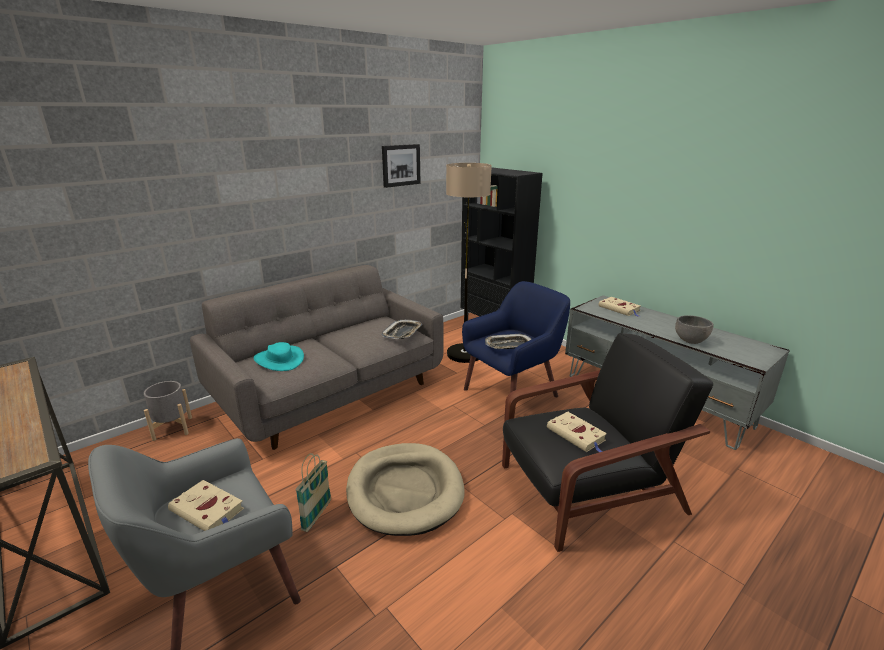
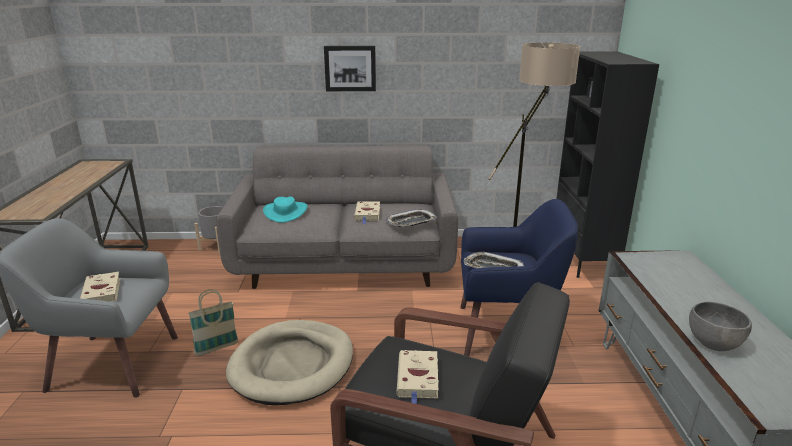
camera: 40 degrees right, 0 degrees up
(400, 165) = (489, 41): picture -> picture (350, 68)
(620, 309) = (680, 273): beige book -> beige book (367, 214)

